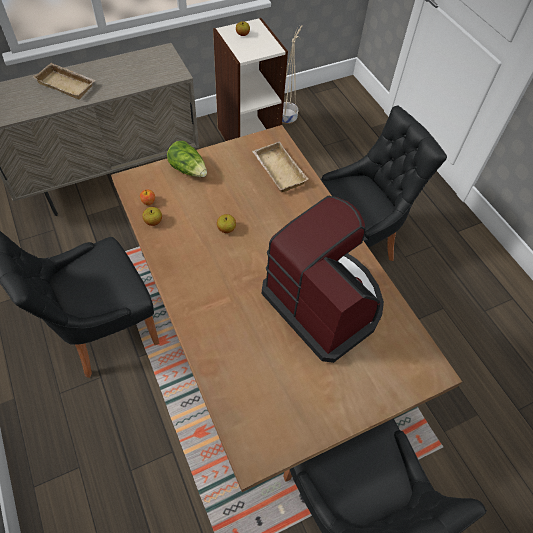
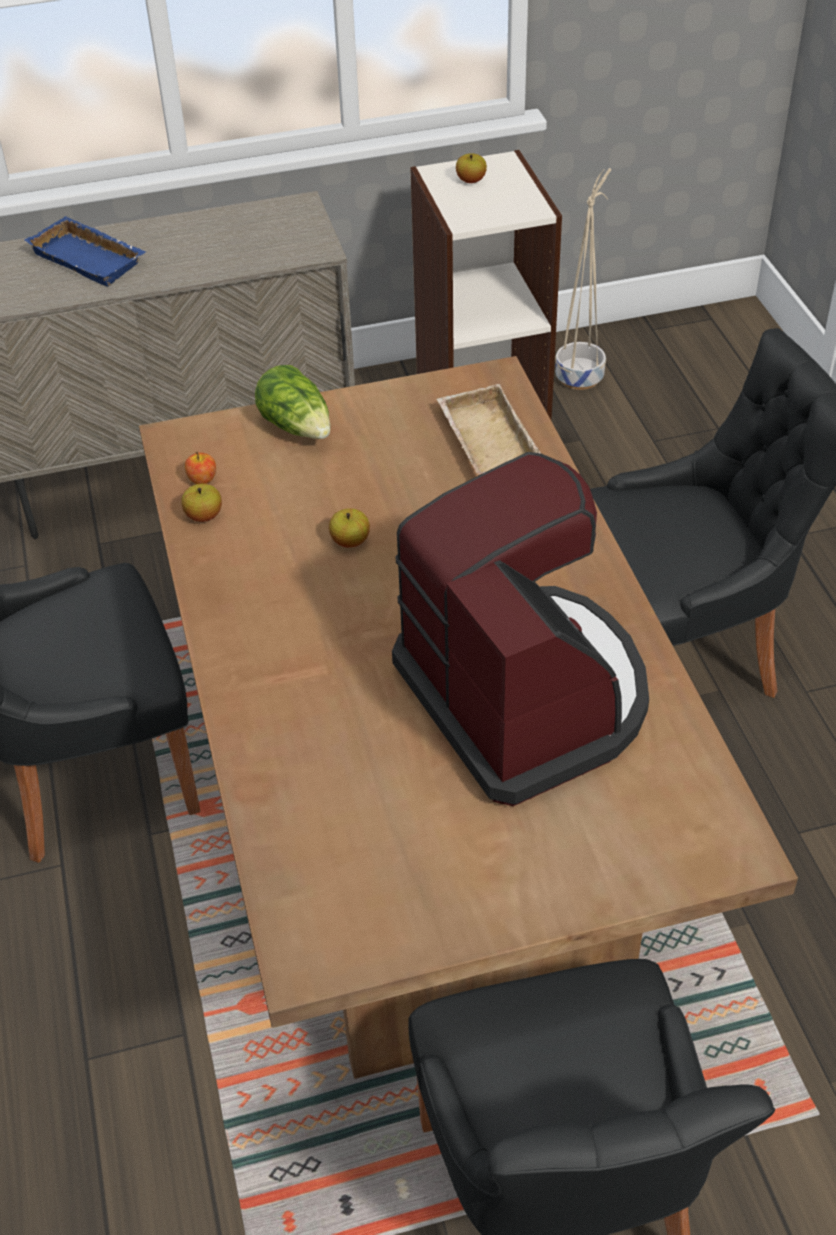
camera: 15 degrees right, 10 degrees down
(68, 84) = (91, 258): beige tray -> blue tray

